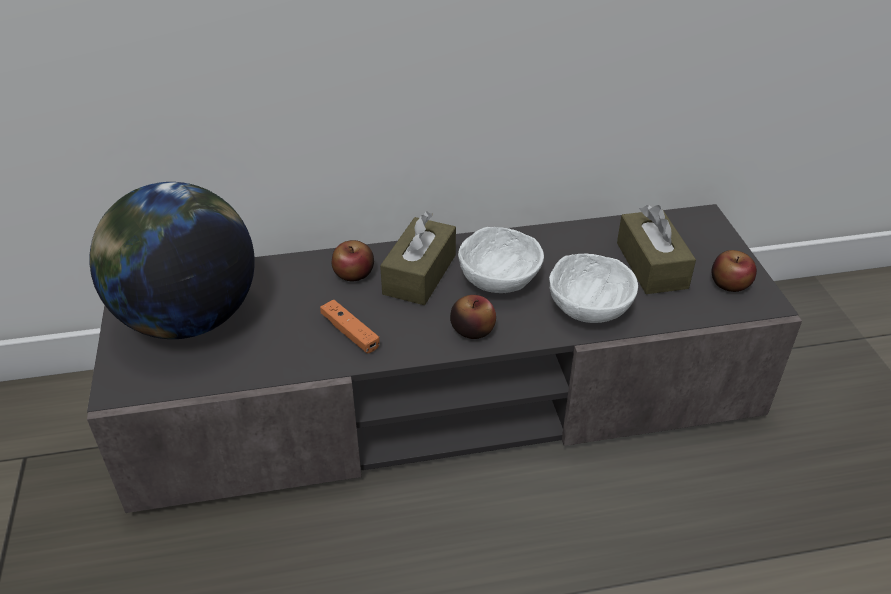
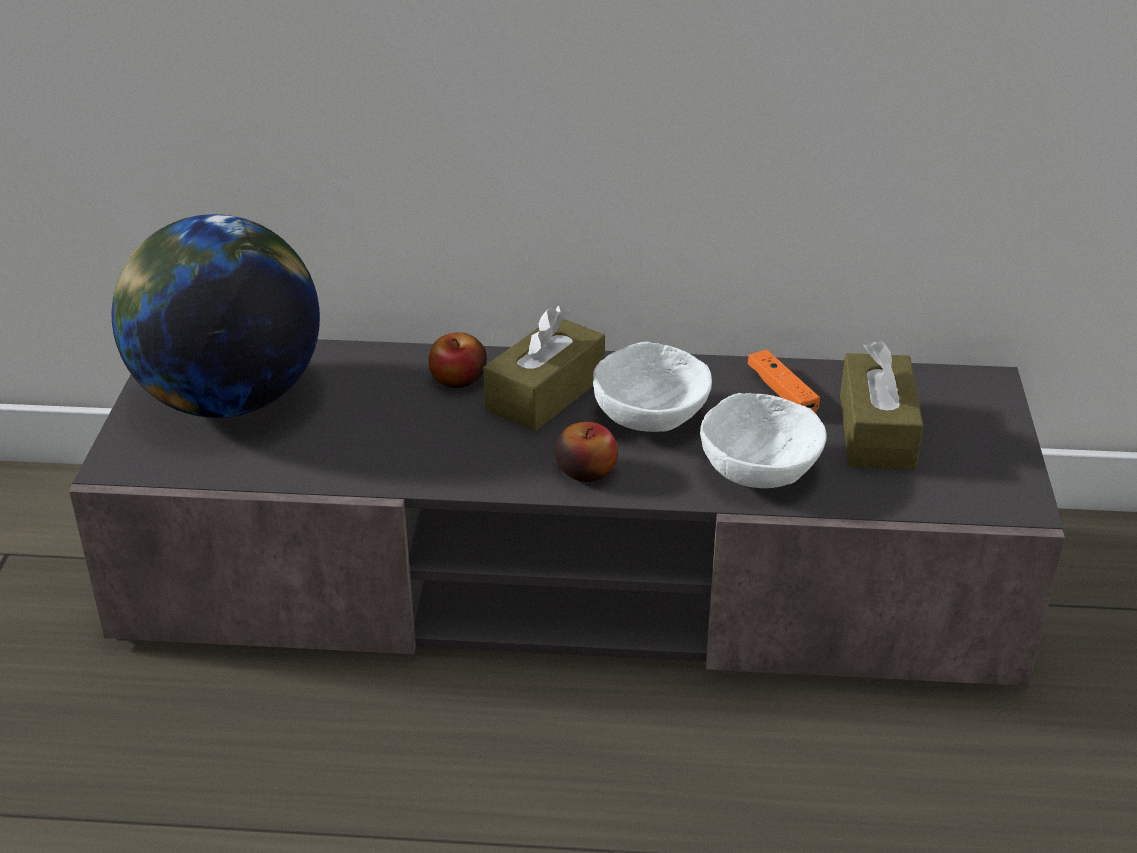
camera: 15 degrees right, 5 degrees down
(350, 332) = (424, 448): orange game controller -> orange game controller (782, 392)
(730, 284) = (980, 473): apple -> none

